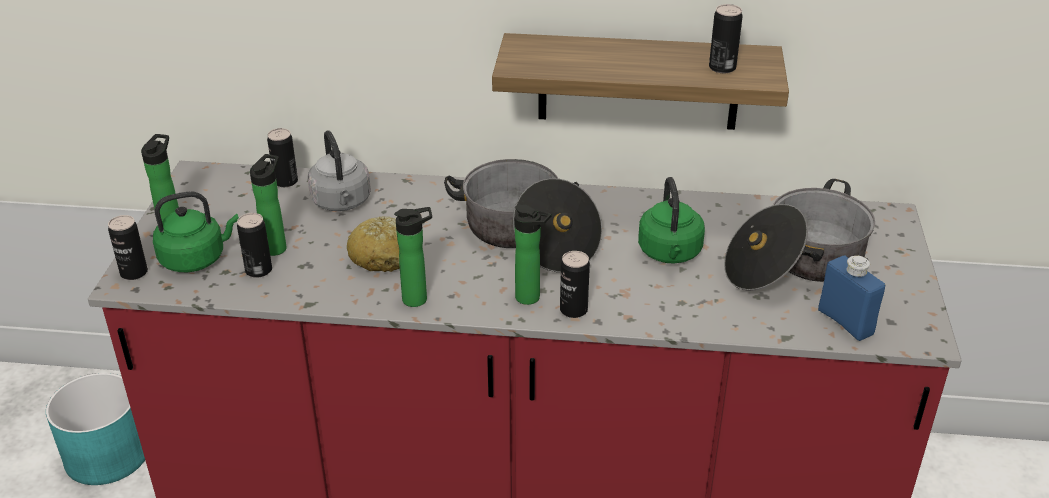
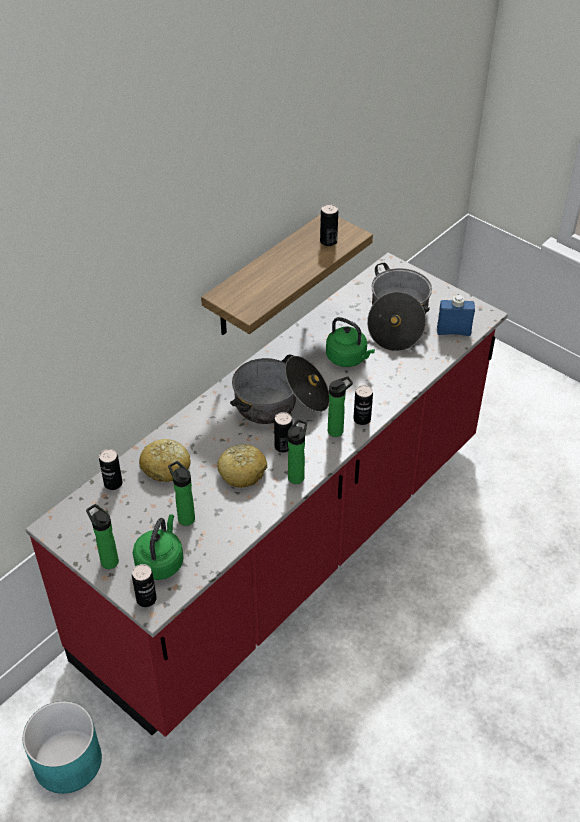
camera: 55 degrees left, 10 degrees up
(258, 270) = (202, 535): can -> can (283, 446)
(342, 203) = (166, 467): grey kettle -> bread

